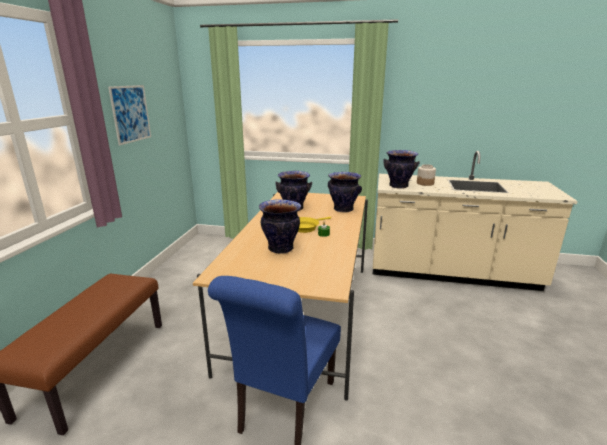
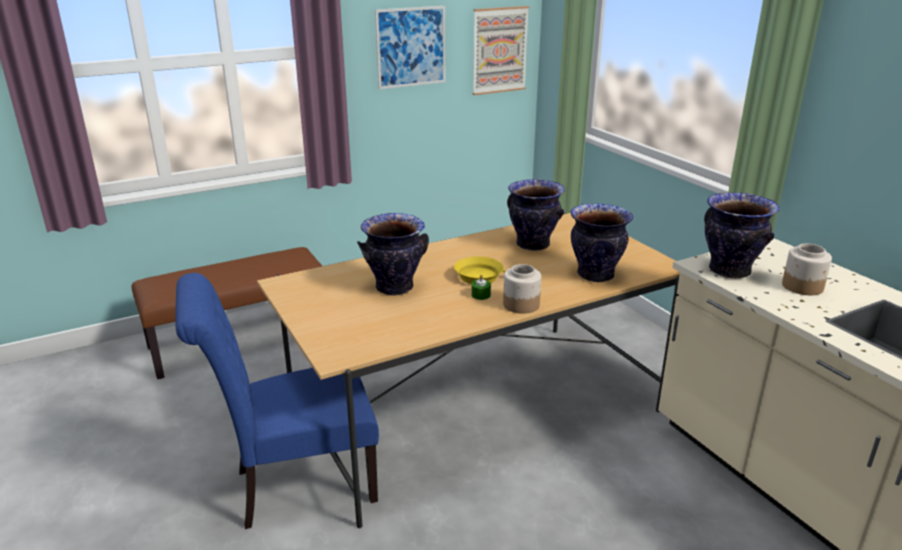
camera: 50 degrees right, 5 degrees up
(170, 114) = (499, 50): none -> picture
(347, 230) = (520, 305): none -> jar

